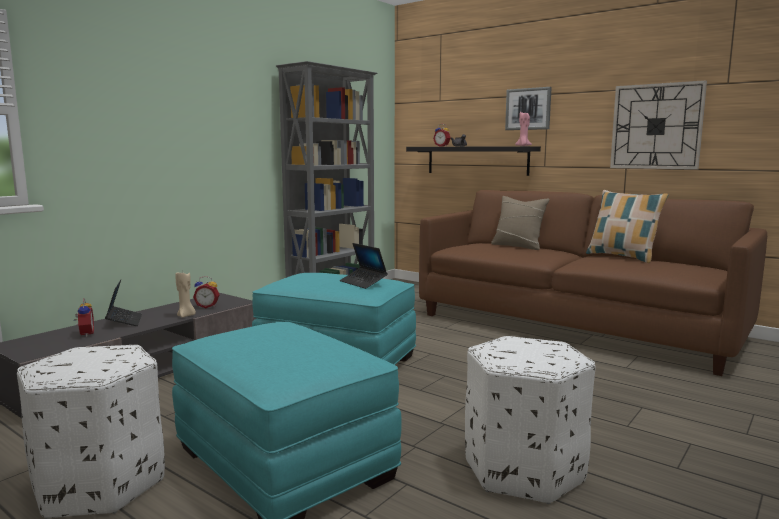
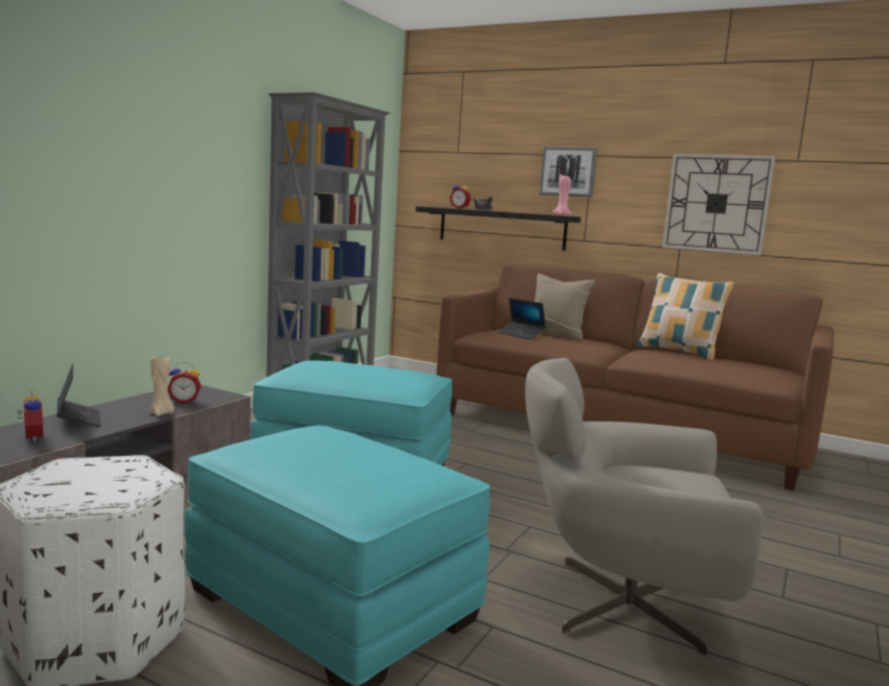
camera: 10 degrees left, 0 degrees up
(363, 282) = (395, 376): laptop -> laptop (521, 335)
(523, 469) = (620, 604): white ottoman -> grey armchair

